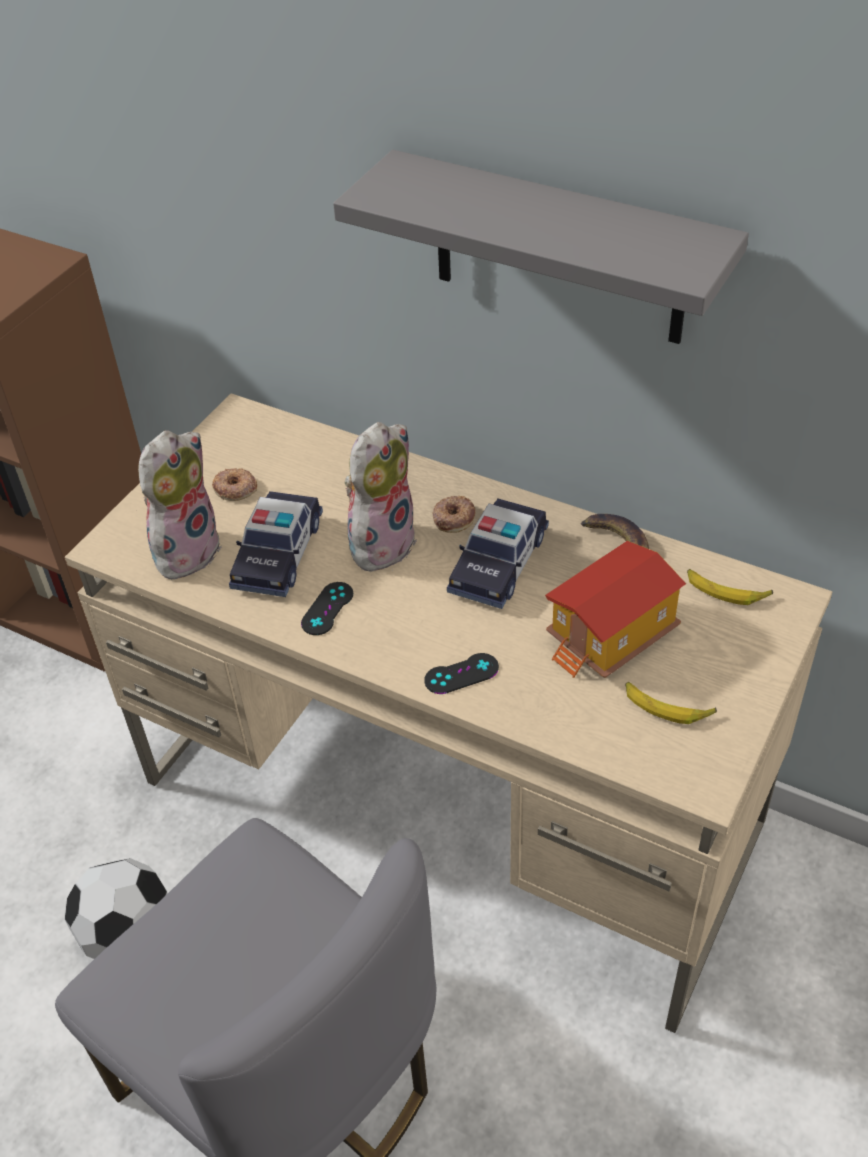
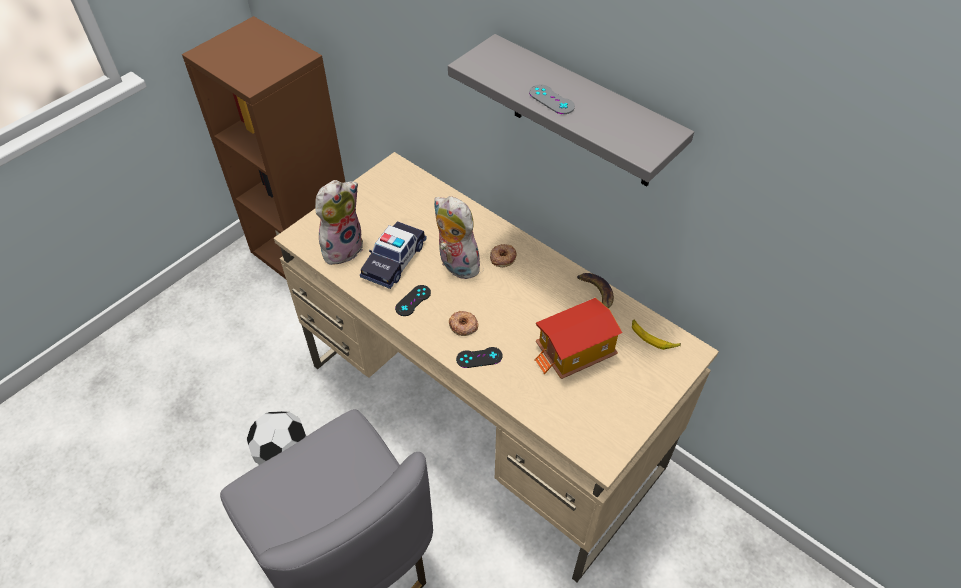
camera: 10 degrees right, 5 degrees up
(235, 488) = (380, 214): donut -> donut (463, 325)
(381, 542) = (455, 264): plush toy -> plush toy turned 90 degrees counterclockwise
(498, 563) = (521, 292): toy car -> none
(515, 224) = (551, 99): none -> grey game controller
(666, 707) = (594, 404): banana -> none

